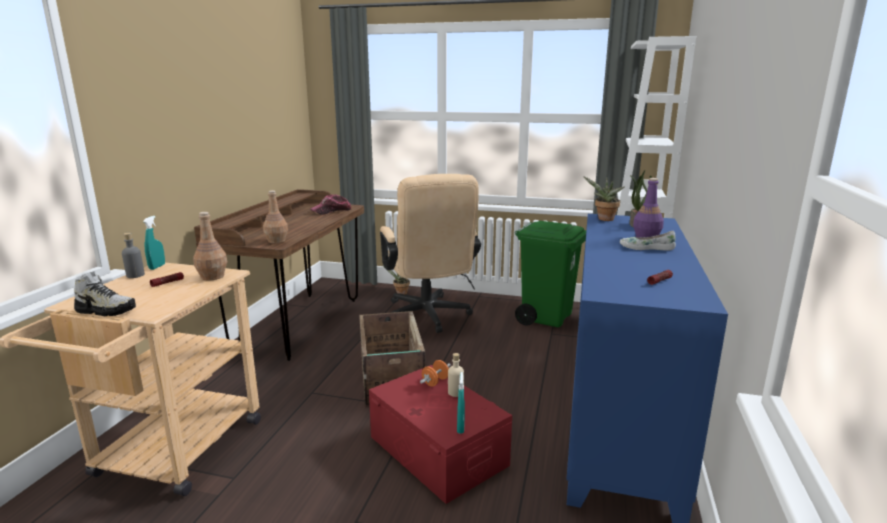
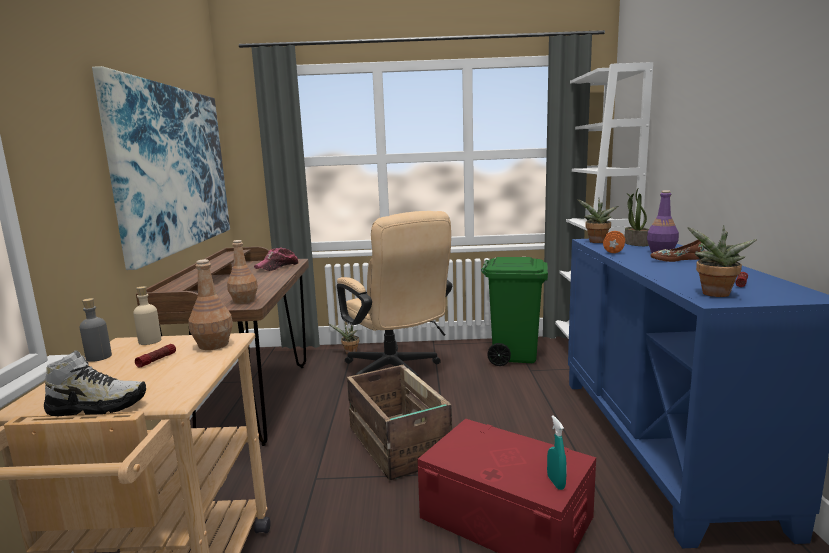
camera: 15 degrees left, 5 degrees down
(157, 267) = (122, 344): turquoise spray bottle -> none
(244, 122) = (173, 168): none -> picture
(435, 382) = (486, 436): orange dumbbell -> orange dumbbell (613, 251)
(455, 392) = (517, 444): beige bottle -> beige bottle (150, 341)
(614, 289) = (714, 295): none -> potted plant
(646, 248) = (676, 259): white shoe -> brown shoe

